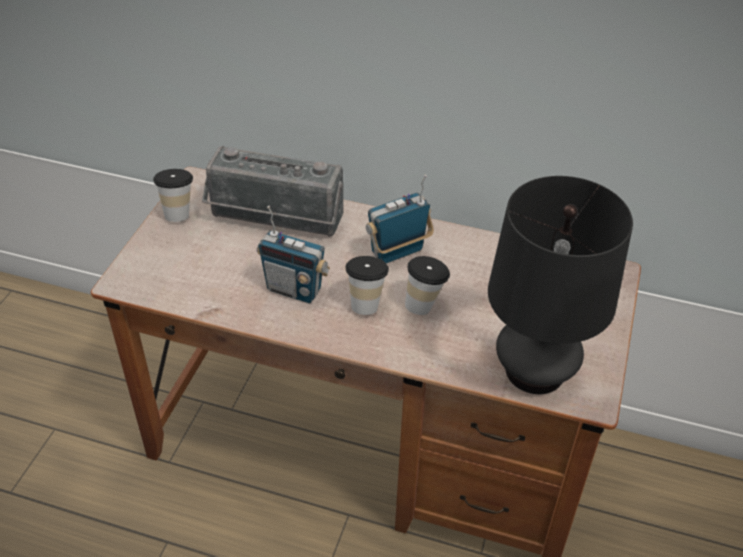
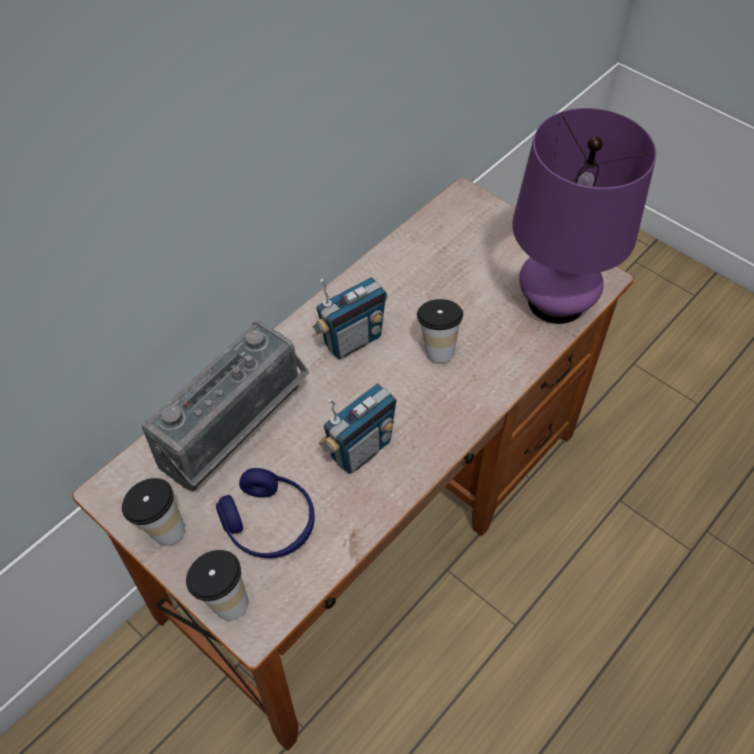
camera: 65 degrees left, 10 degrees up
(206, 262) = (269, 523): none -> blue headphones
(366, 303) = (412, 393): cup -> cup (223, 600)
(397, 252) = (352, 340): radio -> radio turned 120 degrees counterclockwise
(535, 371) = (556, 301): black table lamp -> purple table lamp

